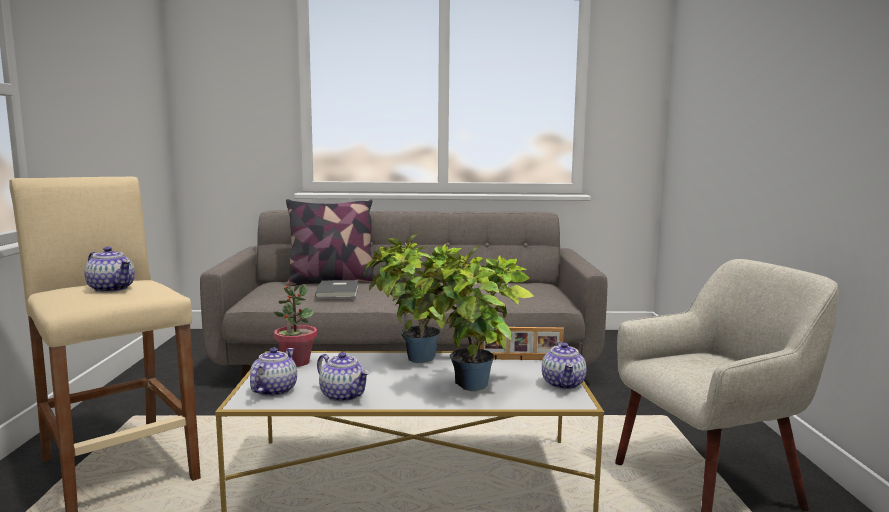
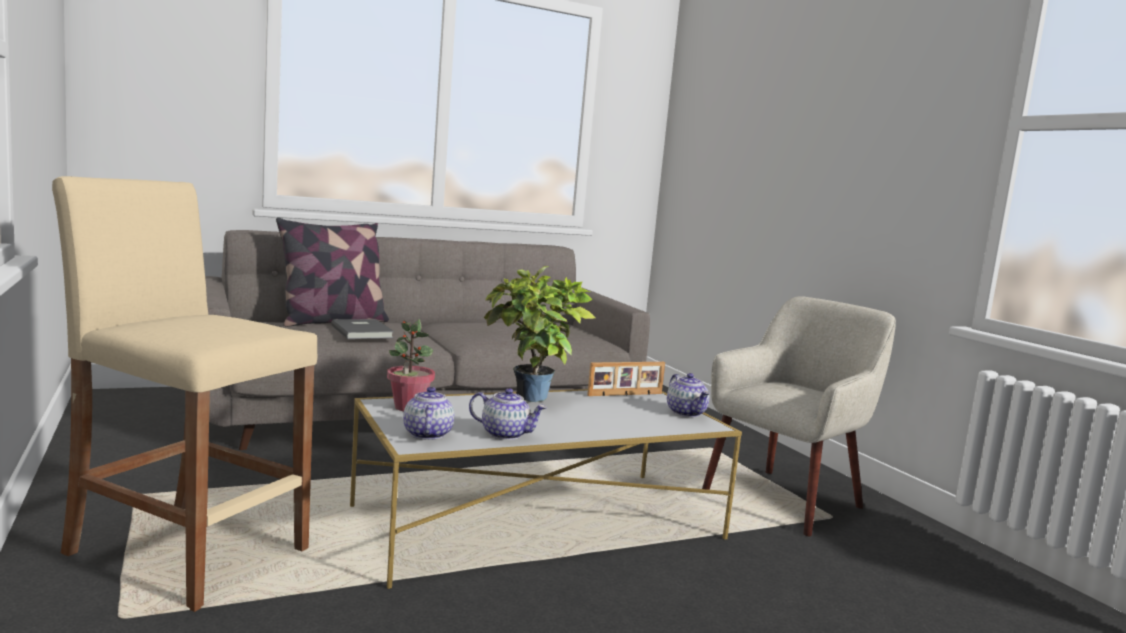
camera: 25 degrees left, 0 degrees up
(112, 289) = (217, 323): teapot -> none
(471, 389) = (615, 421): potted plant -> none

